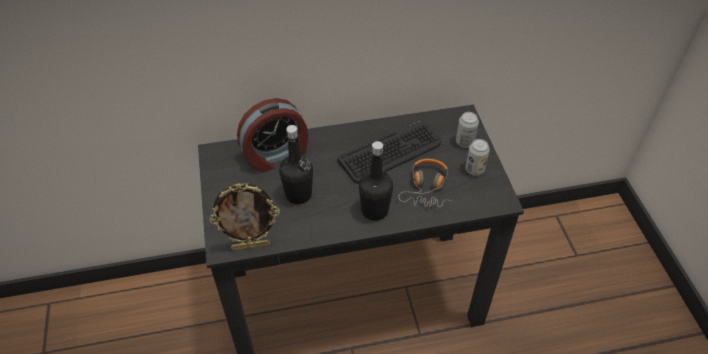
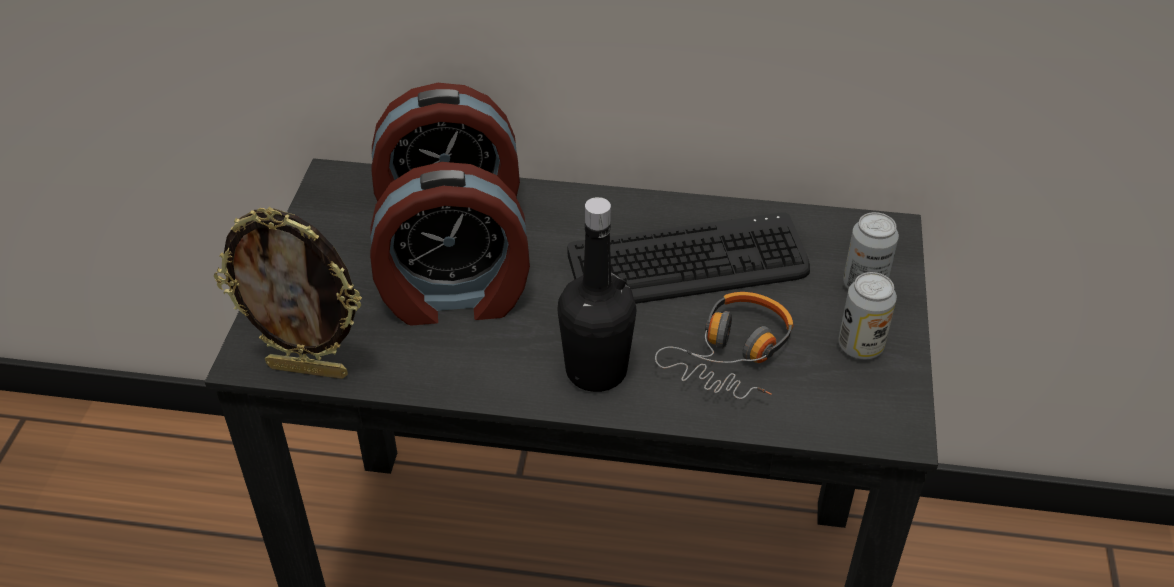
camera: 20 degrees right, 5 degrees down
(298, 194) = (454, 297): black bottle -> alarm clock

